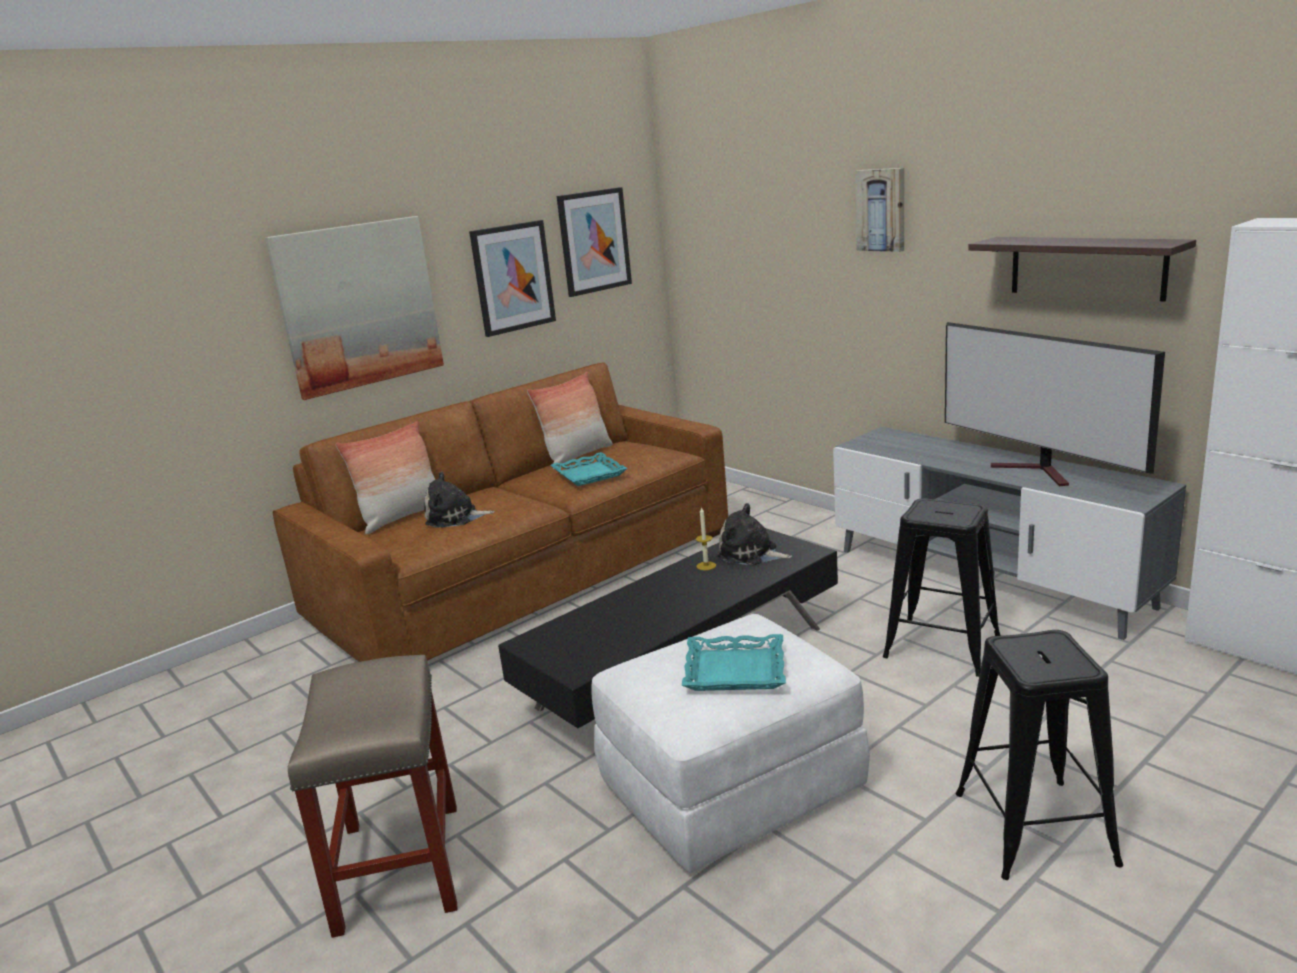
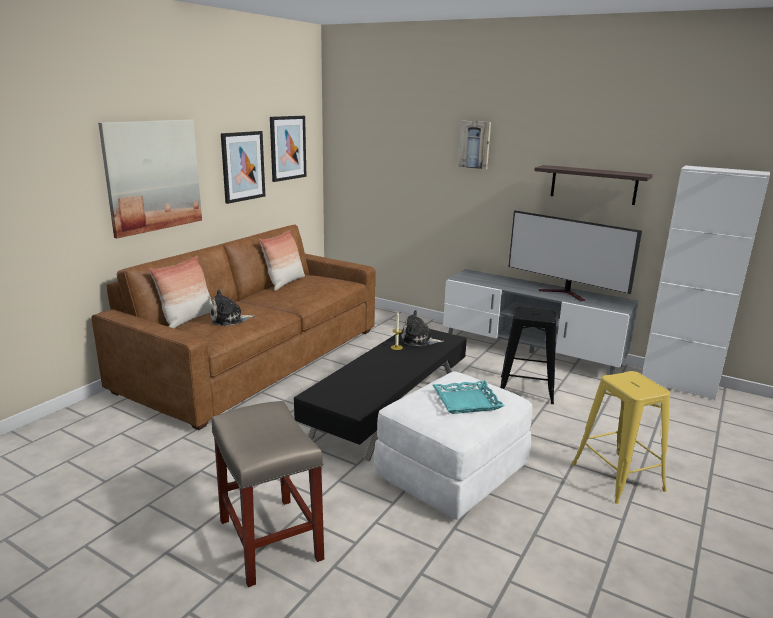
camera: 20 degrees left, 0 degrees up
(589, 474) = (303, 293): turquoise tray -> none
(1034, 828) = (617, 477): black stool -> yellow stool

